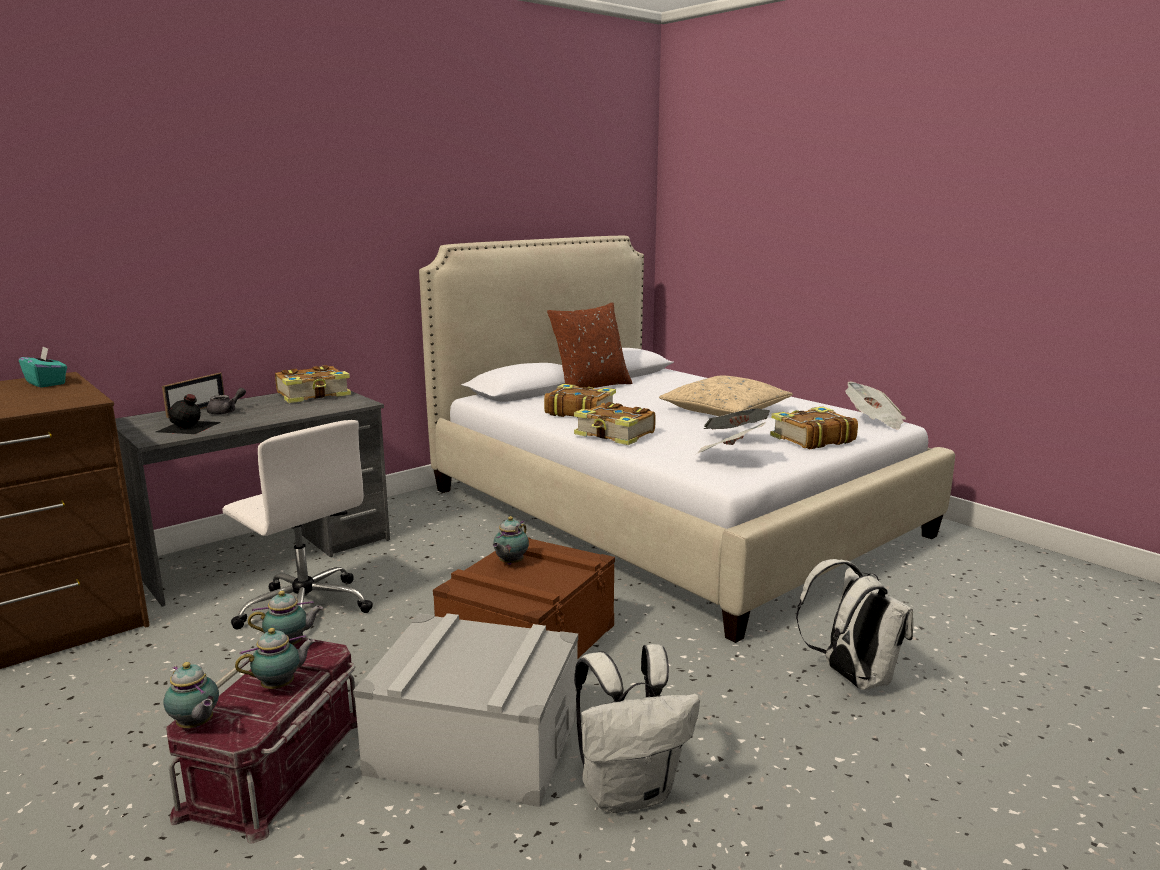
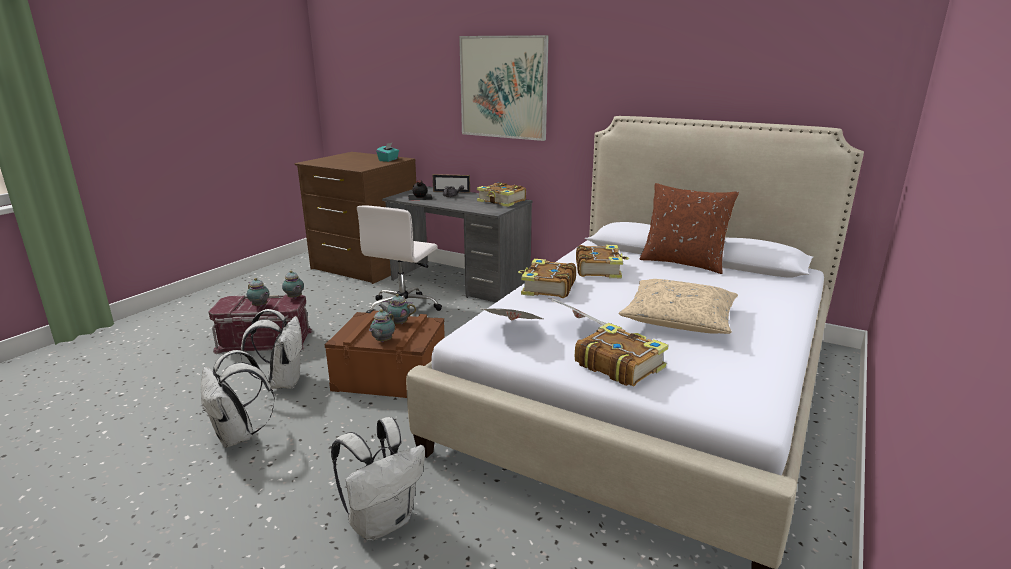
camera: 70 degrees right, 5 degrees up
(196, 726) = (227, 300): teapot -> teapot (382, 341)
(257, 220) = (503, 87): none -> picture
(475, 742) = (283, 382): grey storage box -> white backpack
(874, 421) = (744, 400): newspaper -> none

